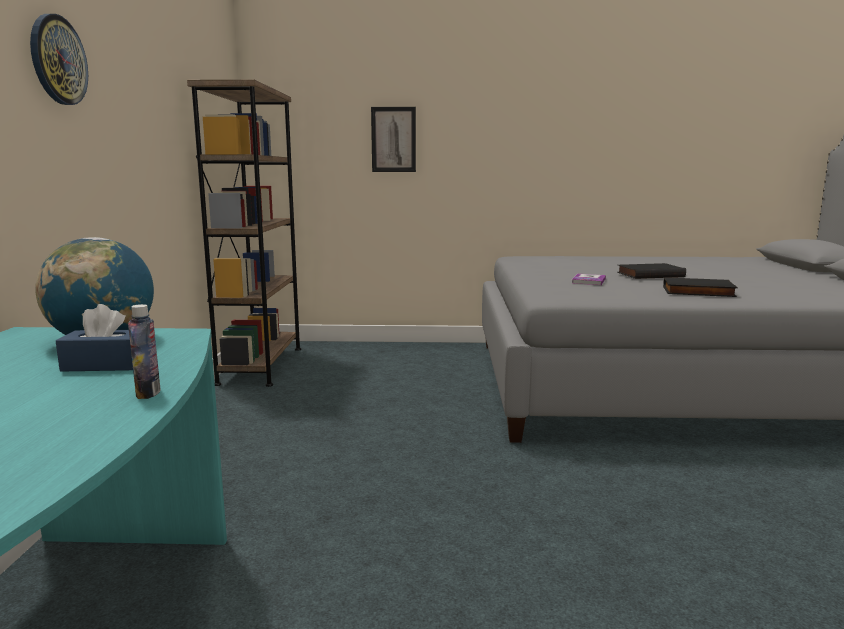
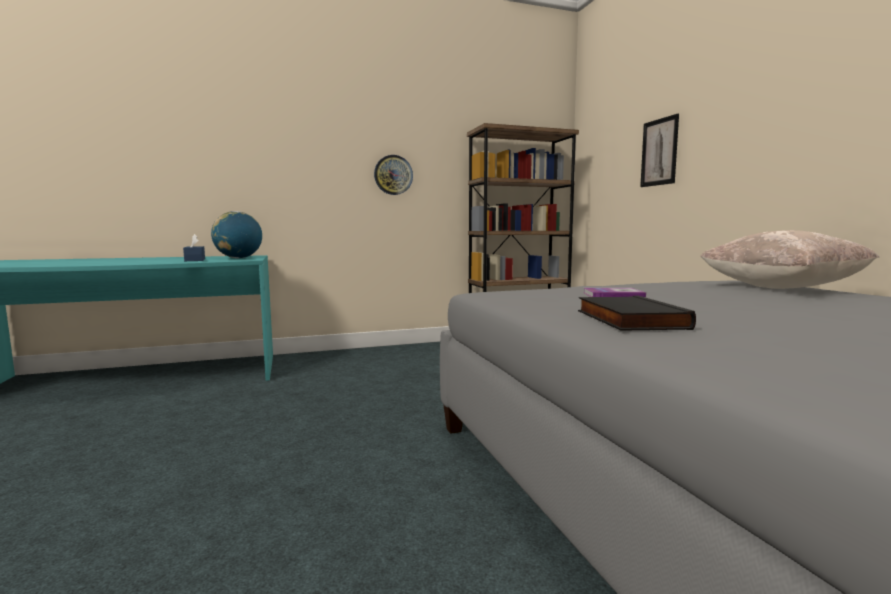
camera: 70 degrees right, 5 degrees down
(58, 60) = (325, 135): wall clock -> wall clock (393, 175)
(148, 393) = (147, 263): bottle -> none
(579, 259) = (781, 288): none -> beige pillow
(650, 274) = (731, 305): black book -> none

